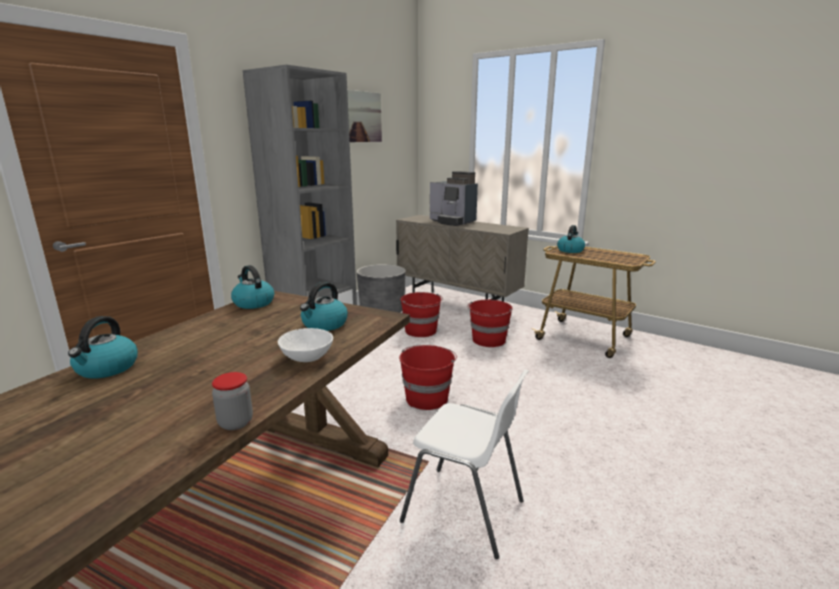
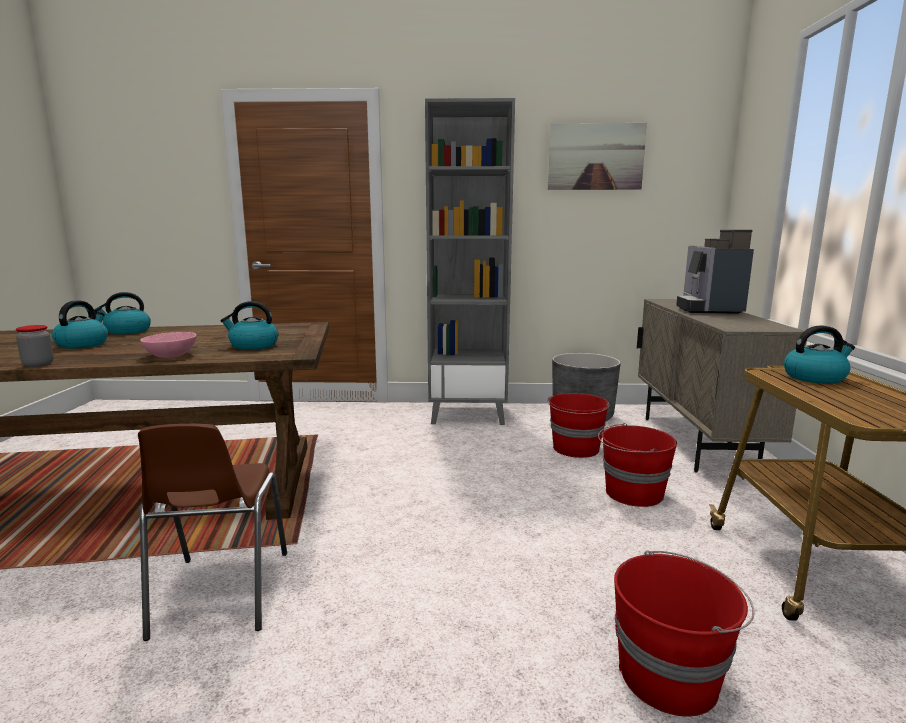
camera: 55 degrees right, 5 degrees down
(253, 303) = (286, 326): kettle -> kettle (83, 344)
(307, 356) = (172, 355): white bowl -> pink bowl
(427, 398) = (424, 502): red bucket -> red bucket (670, 676)
(464, 511) = (220, 594): white chair -> brown chair

